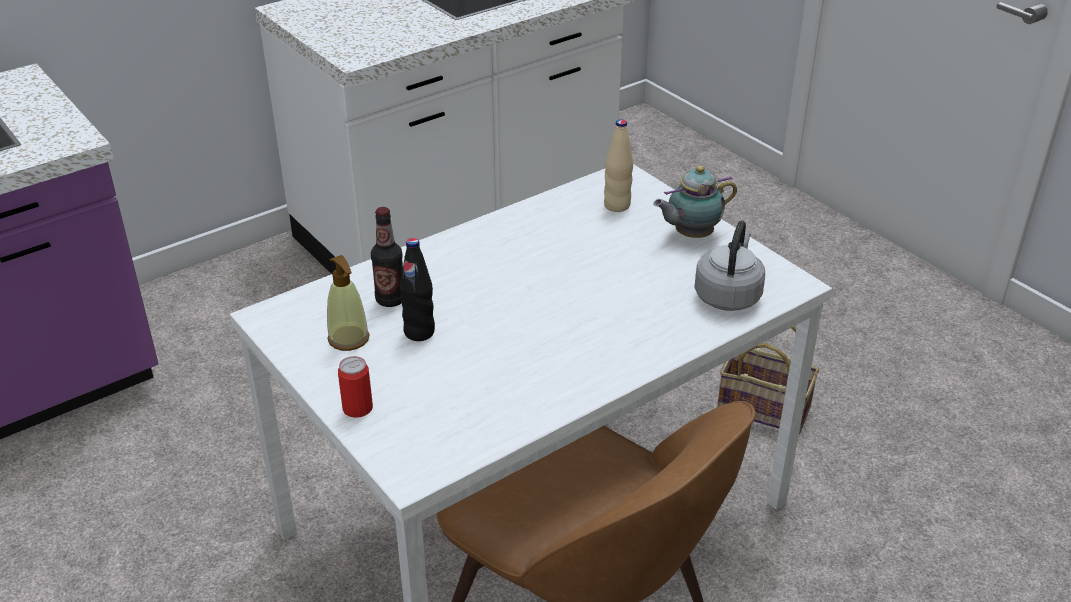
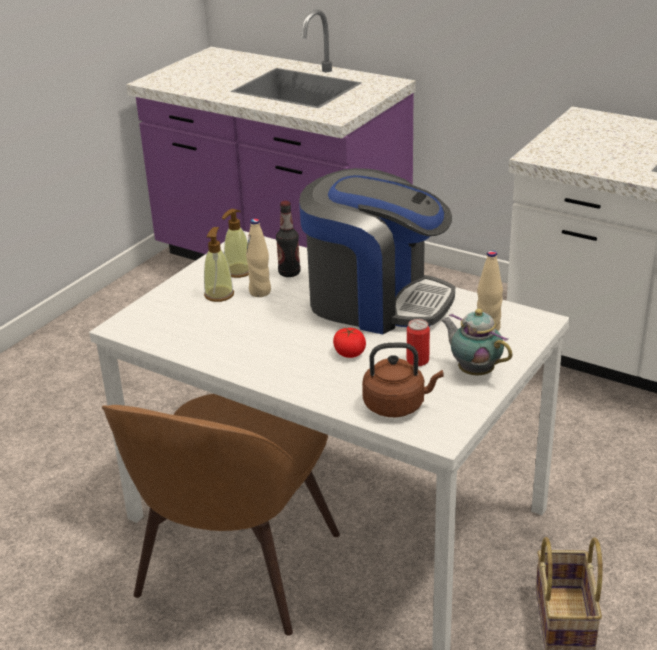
camera: 70 degrees right, 5 degrees down
(357, 408) = (171, 293): can -> can (417, 360)
(397, 367) = (219, 294): none -> soap dispenser
(419, 332) = (260, 292): black bottle -> beige bottle
(511, 256) = (376, 301): none -> coffee machine
(608, 300) = (349, 353): none -> tomato
(728, 295) = (397, 405): grey kettle -> brown kettle

